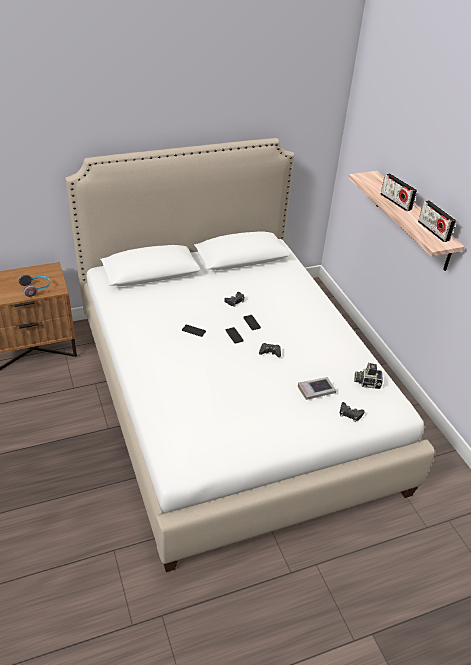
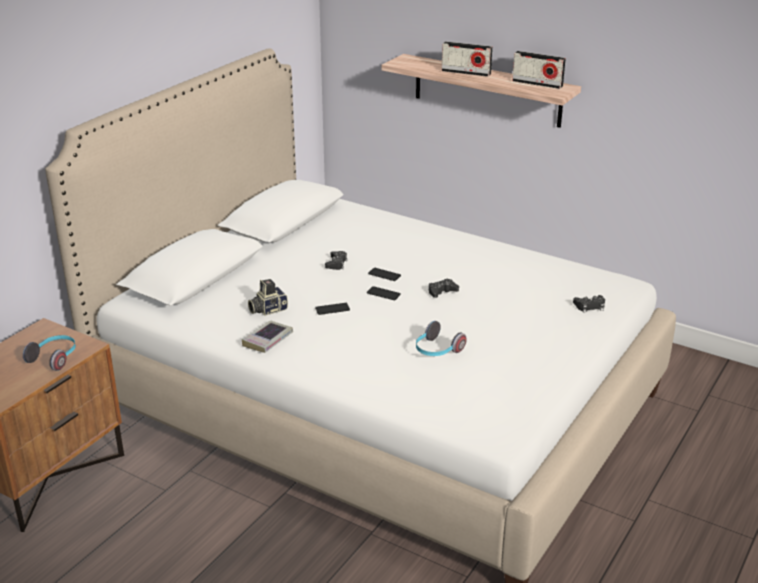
camera: 35 degrees left, 10 degrees down
(213, 391) = (437, 351): none -> headphones
(316, 390) = (532, 303): book -> book (268, 340)
(367, 382) = (567, 275): camera -> camera (267, 309)

